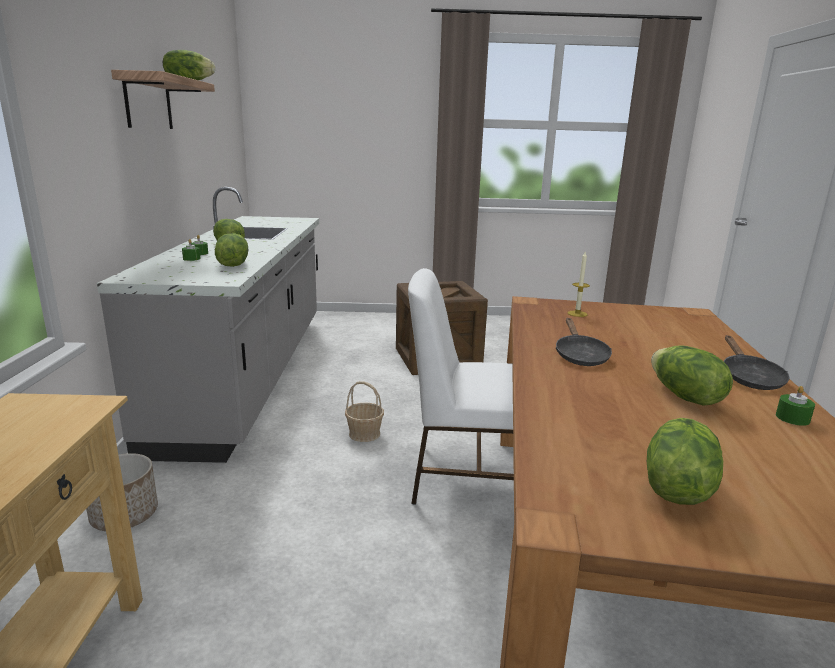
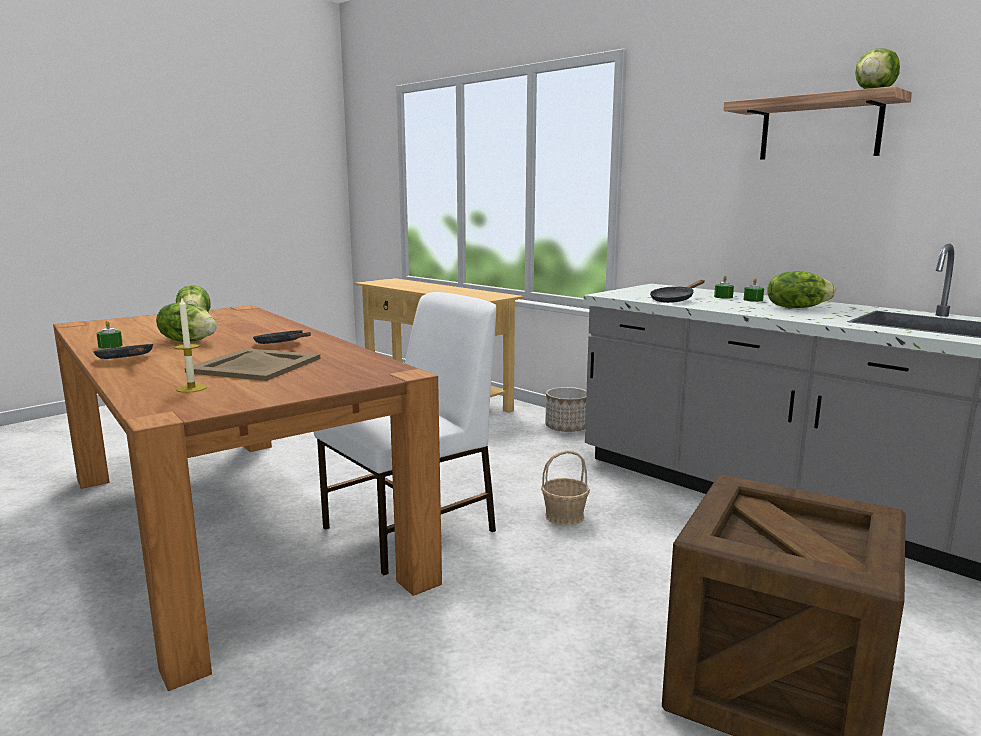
camera: 135 degrees right, 5 degrees down
(232, 265) = (674, 300): lettuce -> black frying pan
(577, 314) = (327, 374): candle -> candle (191, 388)
(624, 335) = (254, 365): none -> beige tray

